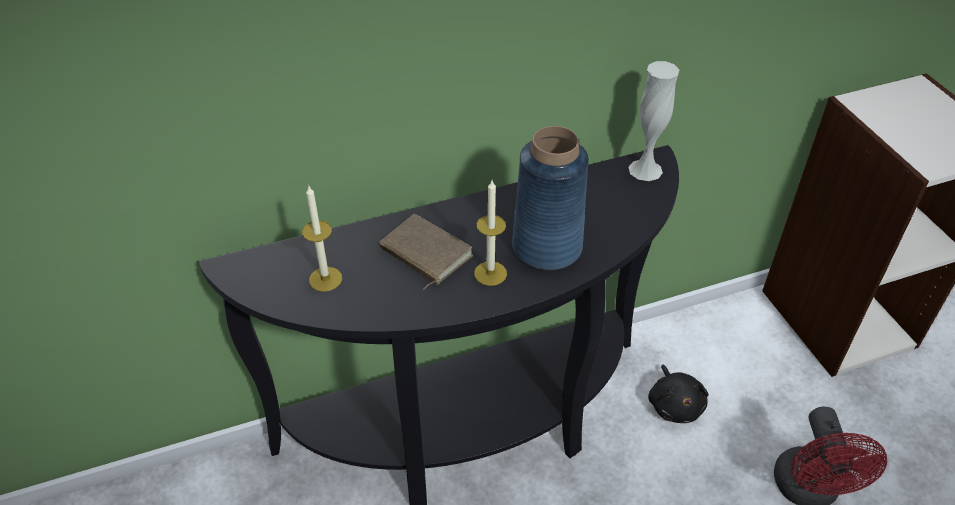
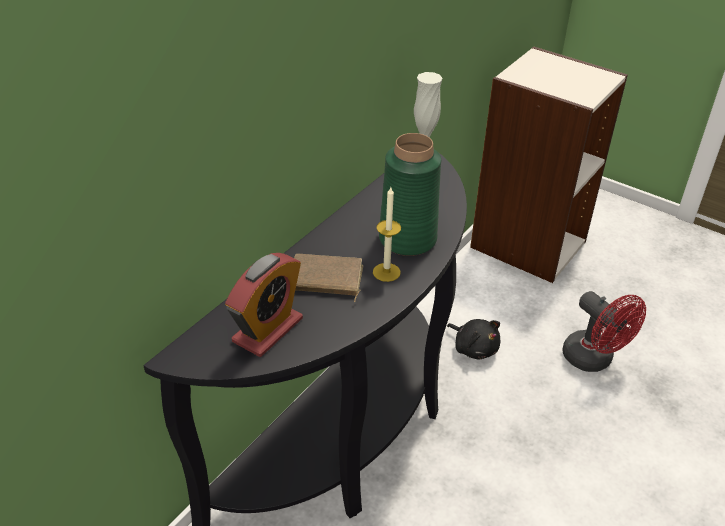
camera: 35 degrees left, 5 degrees down
(325, 279) = (267, 330): candle -> alarm clock
(546, 247) = (407, 239): blue vase -> green vase

